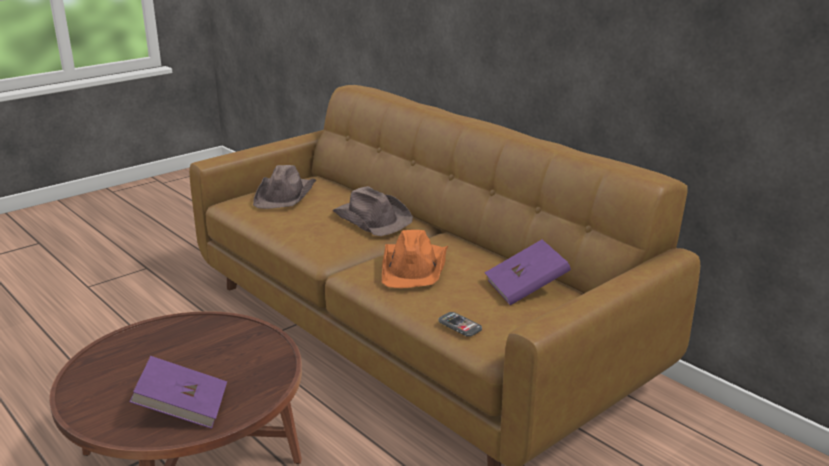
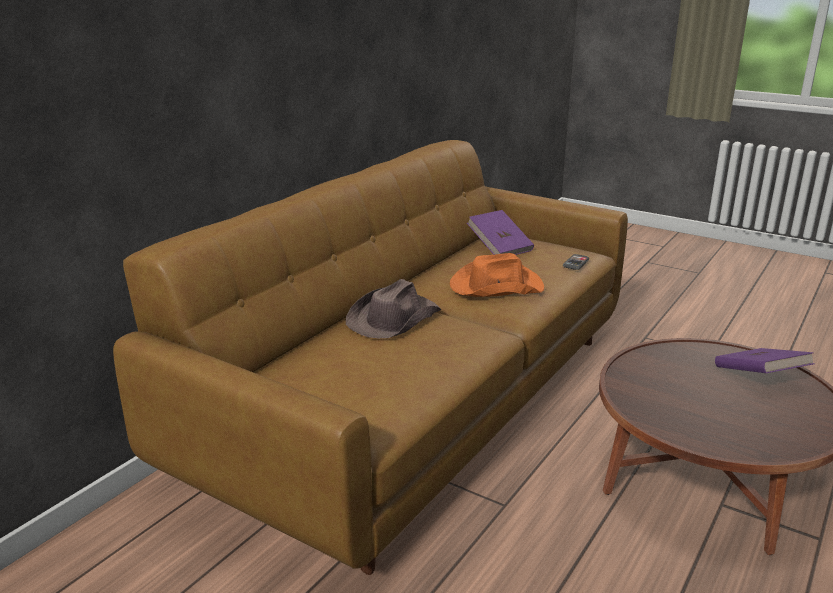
camera: 105 degrees left, 0 degrees up
(285, 195) = (338, 386): brown hat -> none

